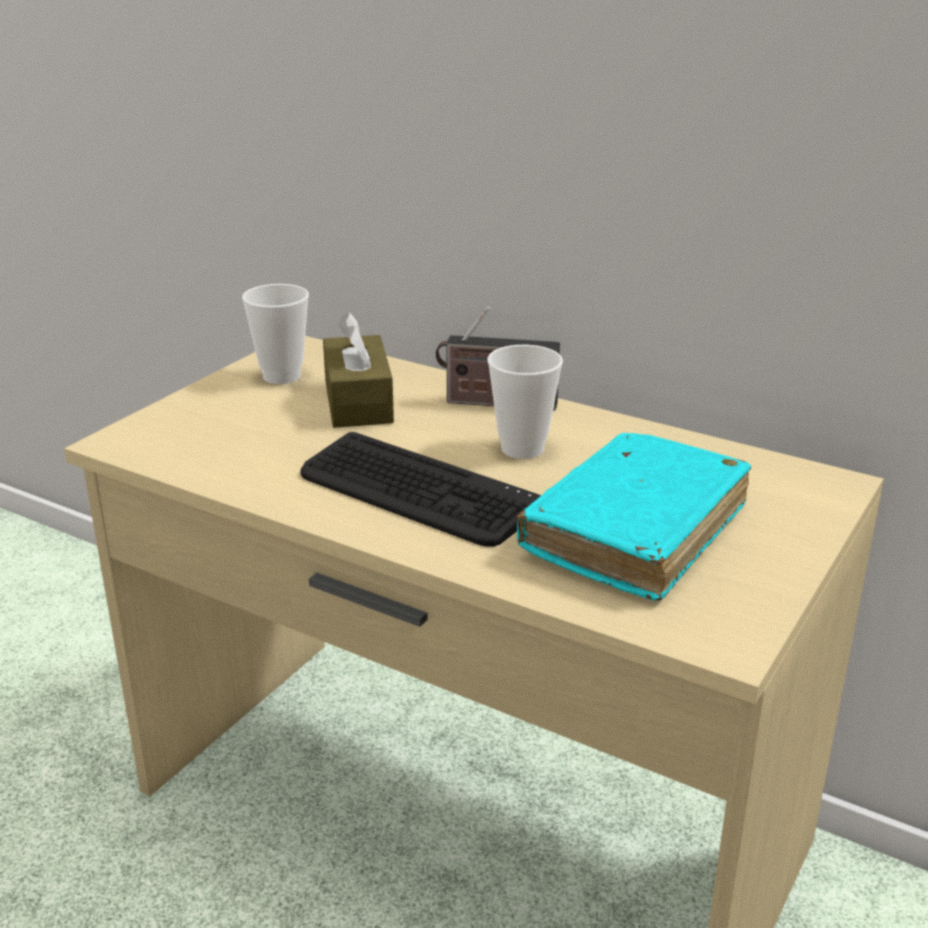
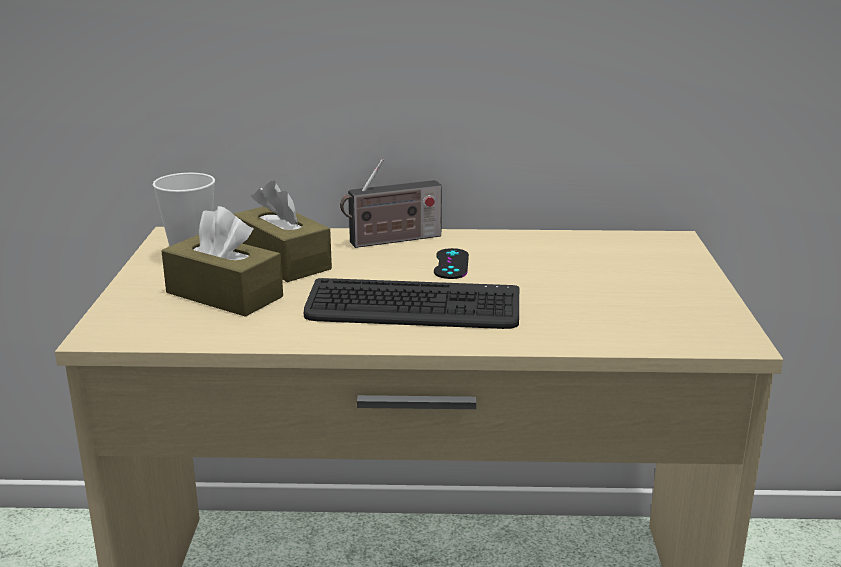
camera: 30 degrees left, 5 degrees down
(261, 427) = (224, 295): none -> brown tissue box
(522, 449) = (451, 264): cup -> black game controller
(635, 531) = (595, 294): turquoise book -> none

